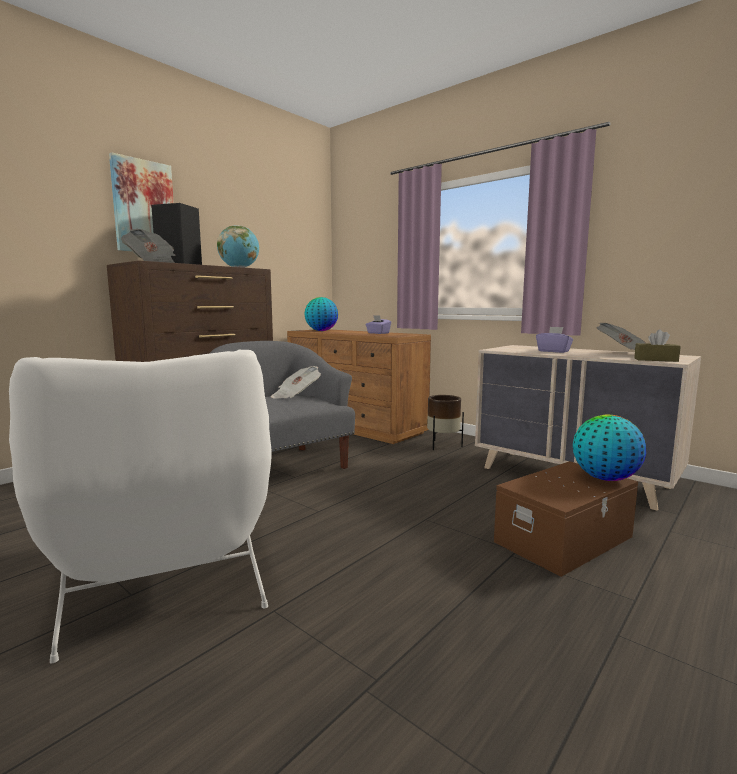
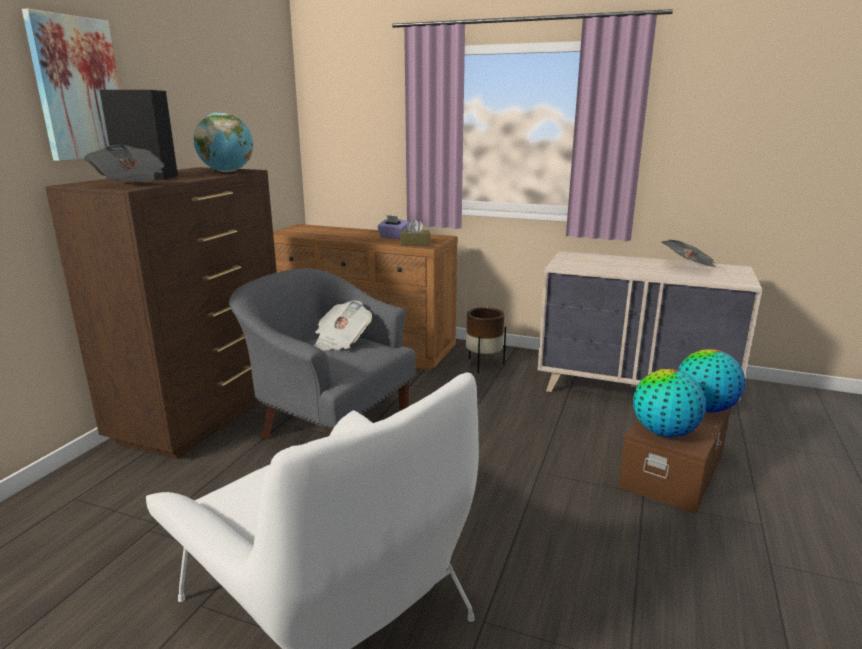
camera: 20 degrees left, 10 degrees up
(321, 331) = (310, 233): globe -> globe (663, 432)
(553, 351) = (620, 267): purple tissue box -> none
(655, 360) = (728, 281): brown tissue box -> brown tissue box (415, 244)

